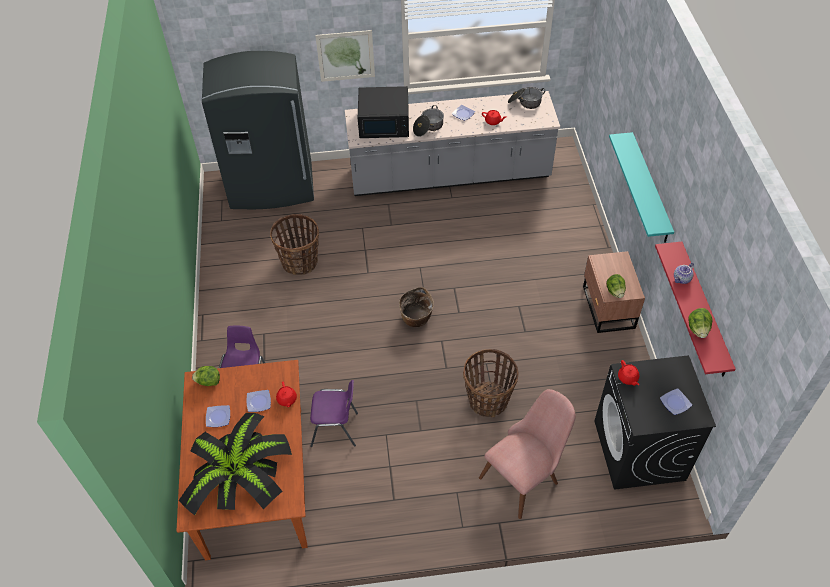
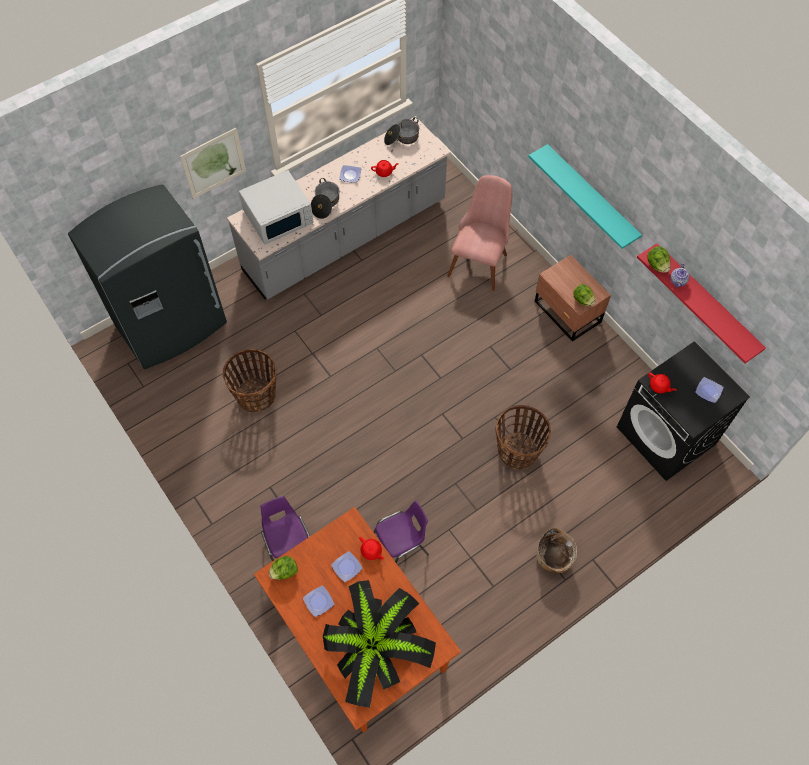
camera: 30 degrees left, 10 degrees up
(385, 123) = (279, 217): black microwave -> white microwave
(416, 319) = (406, 403): basket -> basket (553, 559)
(525, 474) = (589, 505): pink chair -> pink chair (480, 259)
(697, 329) = (717, 324): lettuce -> lettuce (657, 265)

